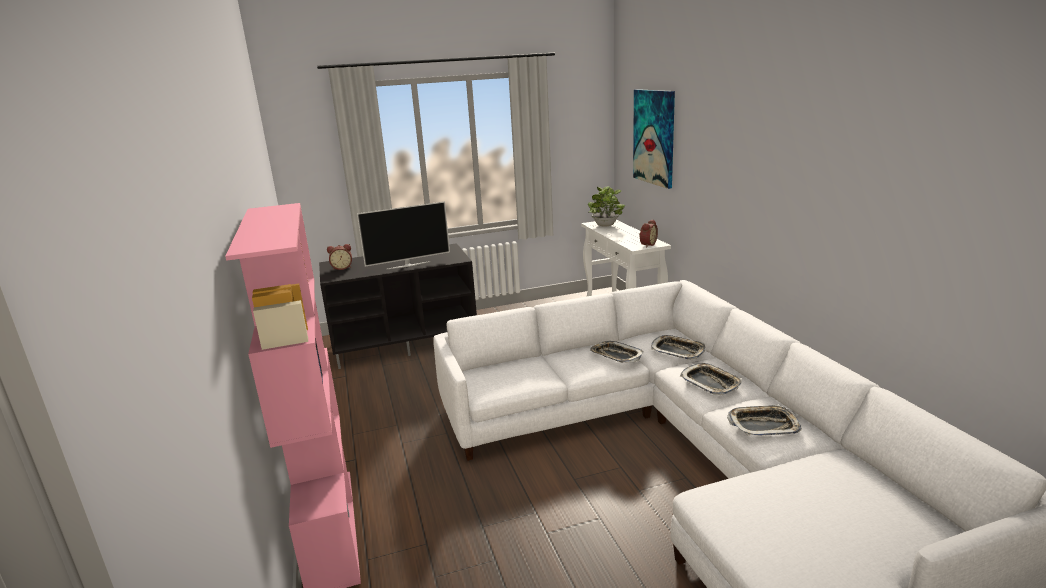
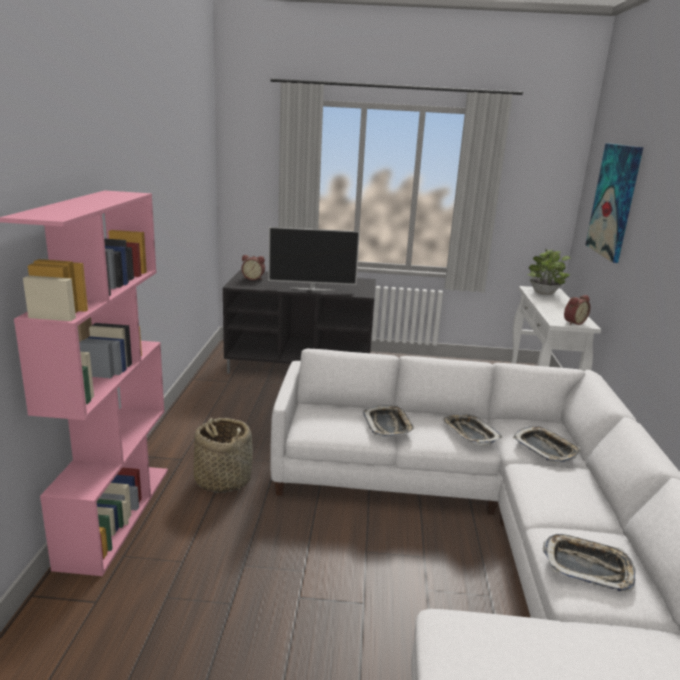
camera: 20 degrees right, 0 degrees up
(409, 463) = (222, 479): none -> basket
(710, 382) = (558, 495): tray -> tray (388, 425)

